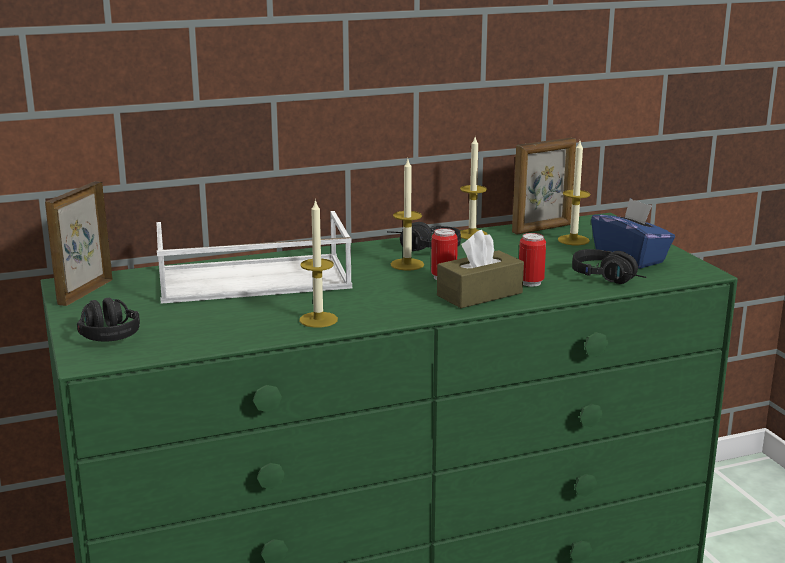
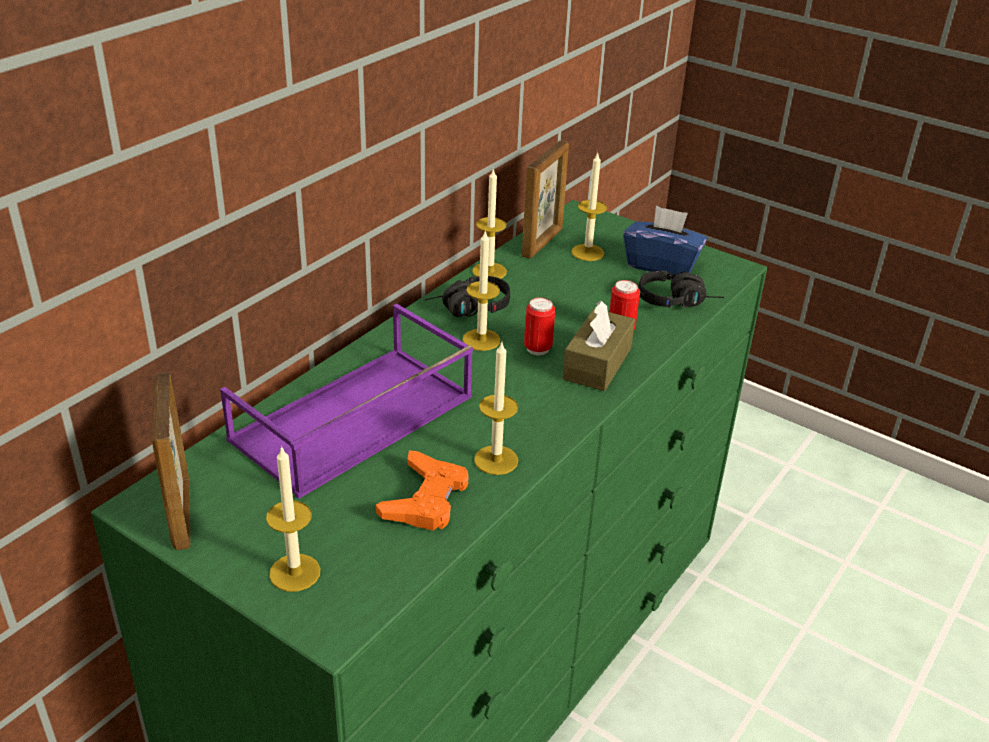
camera: 35 degrees left, 15 degrees up
(106, 331) = (295, 572): black headphones -> candle
(239, 324) = (425, 499): none -> orange game controller
(251, 280) = (353, 421): white tray -> purple tray

